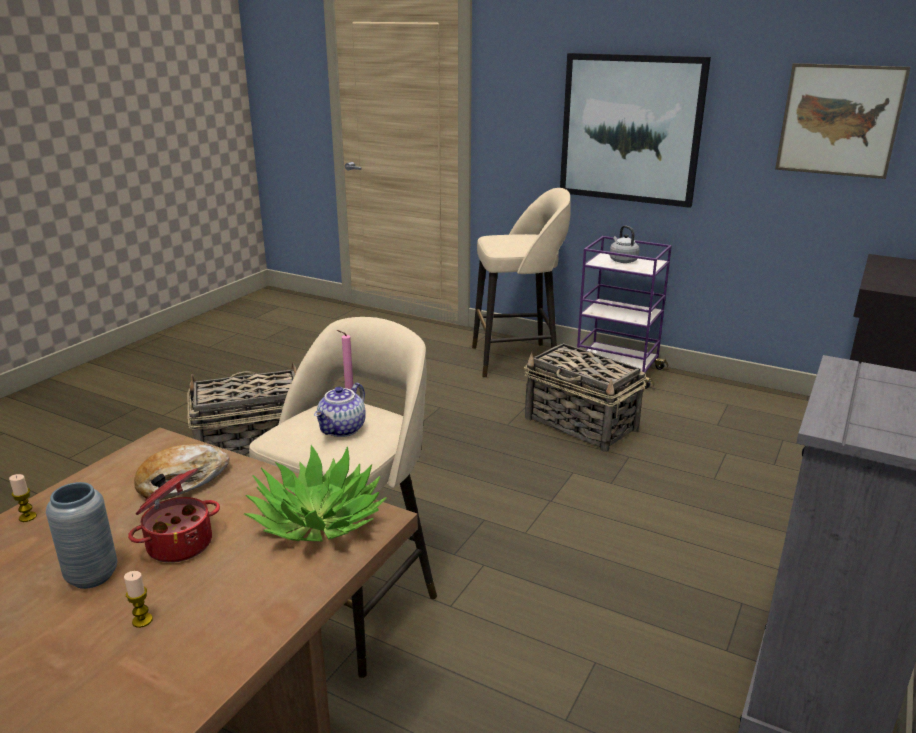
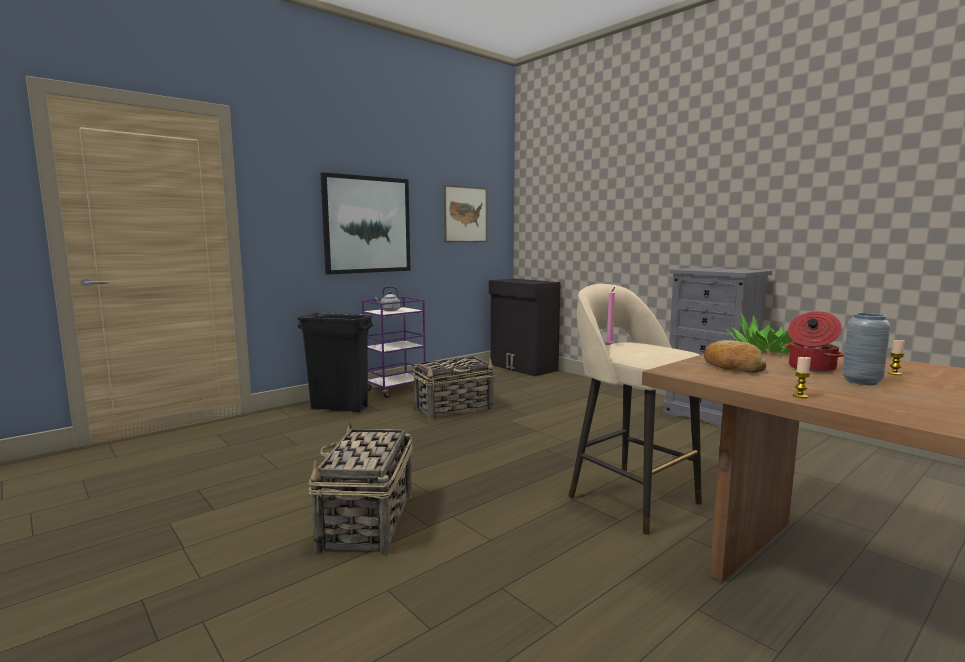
camera: 70 degrees left, 15 degrees down
(343, 430) = (646, 347): teapot -> none
(517, 360) = (339, 408): beige stool -> black trash can

